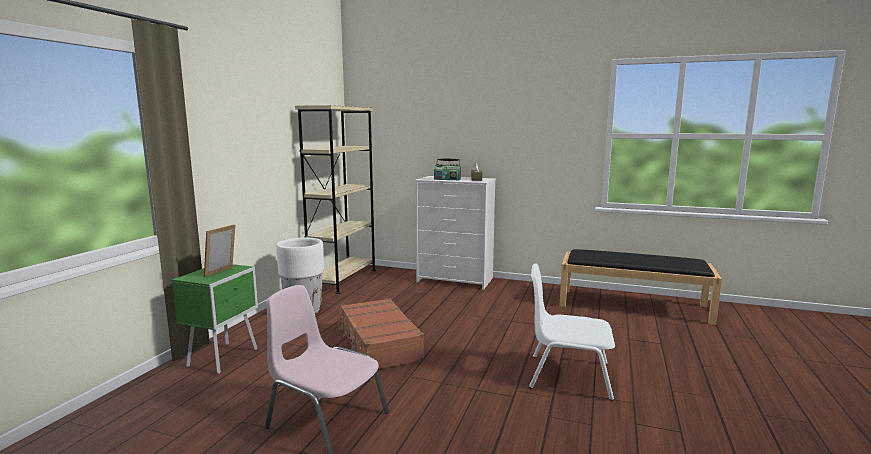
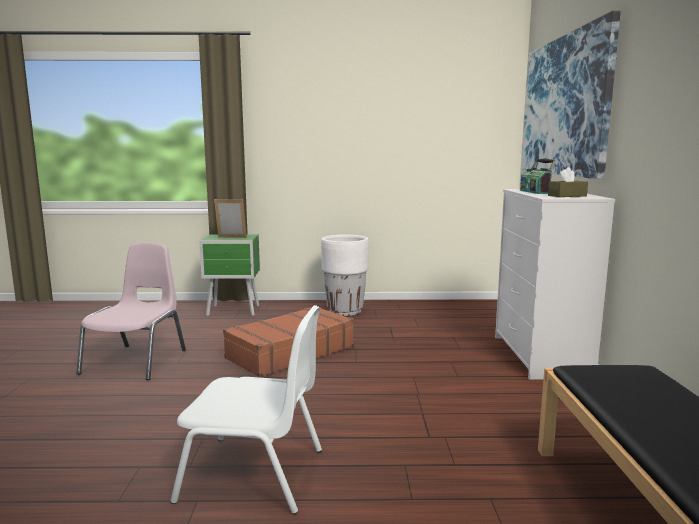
camera: 70 degrees right, 0 degrees up
(343, 279) = (451, 307): beige bookcase -> none
(418, 123) = (564, 106): none -> picture
(568, 375) = (255, 474): white chair -> white chair turned 105 degrees clockwise

